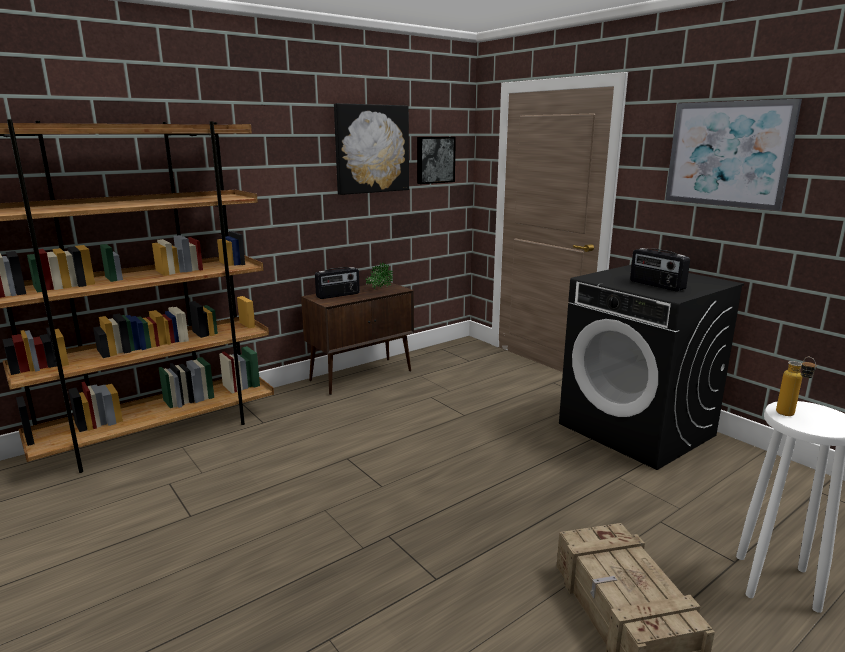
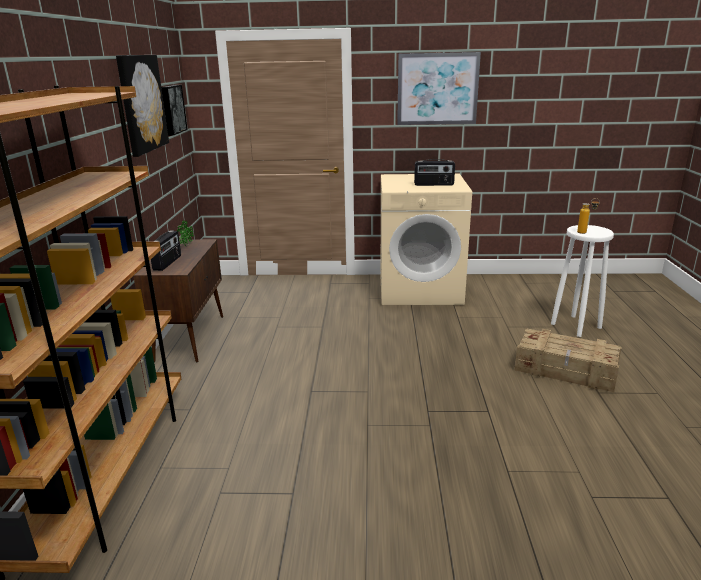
camera: 50 degrees left, 5 degrees up
(637, 430) = (420, 289): black washing machine -> beige washing machine

